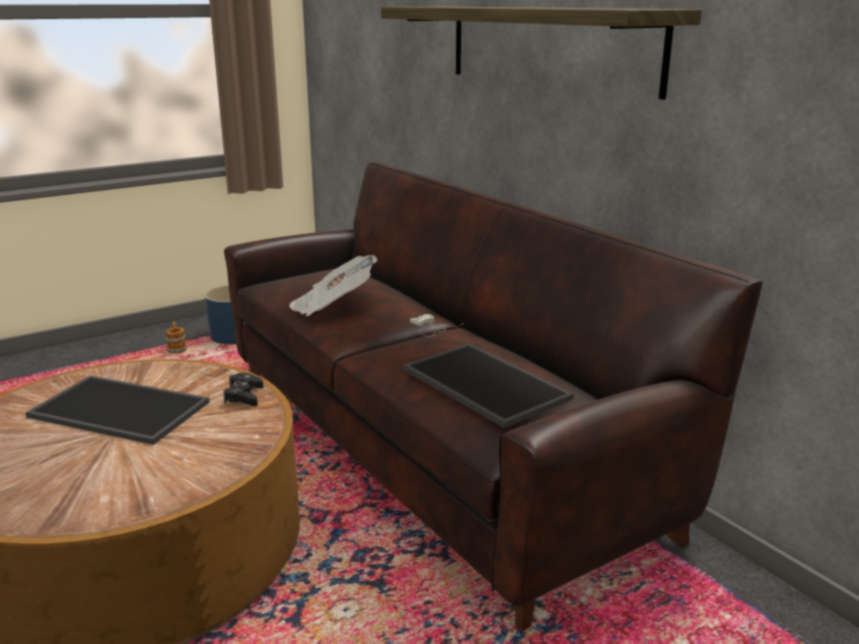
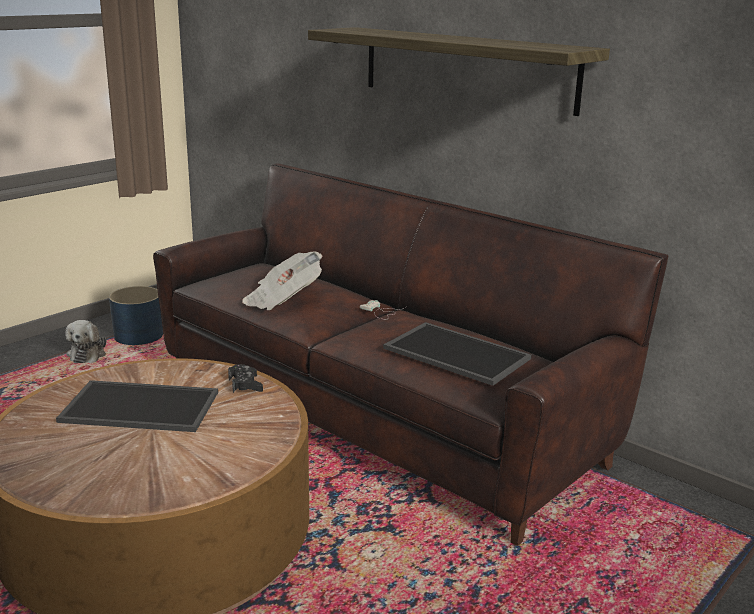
camera: 15 degrees left, 0 degrees up
(177, 349) = (87, 354): mug -> plush toy

